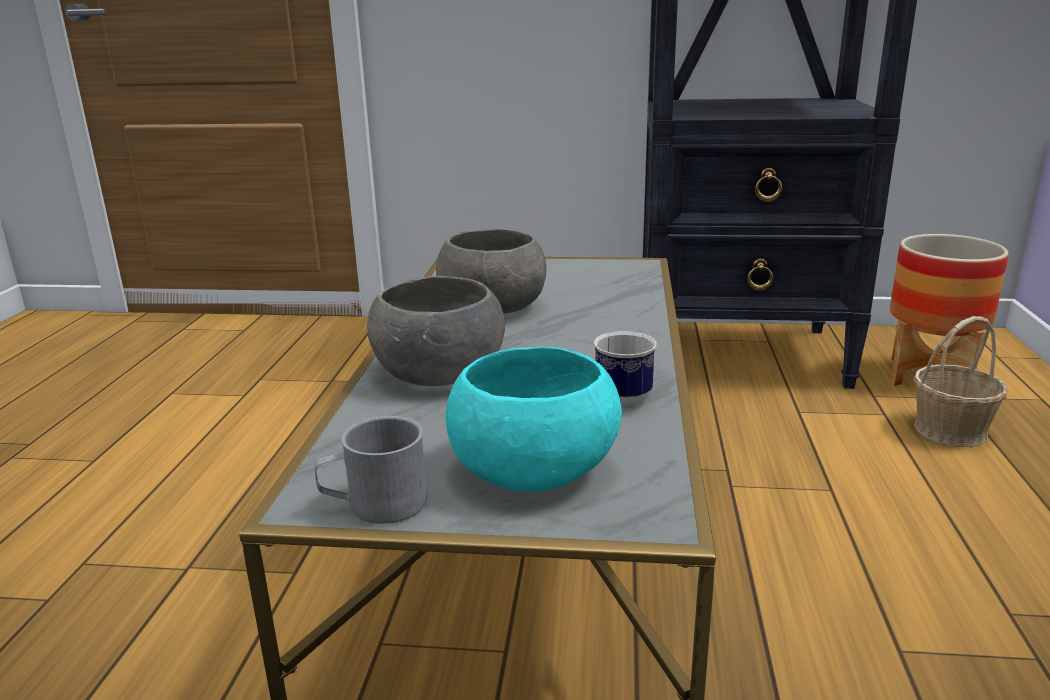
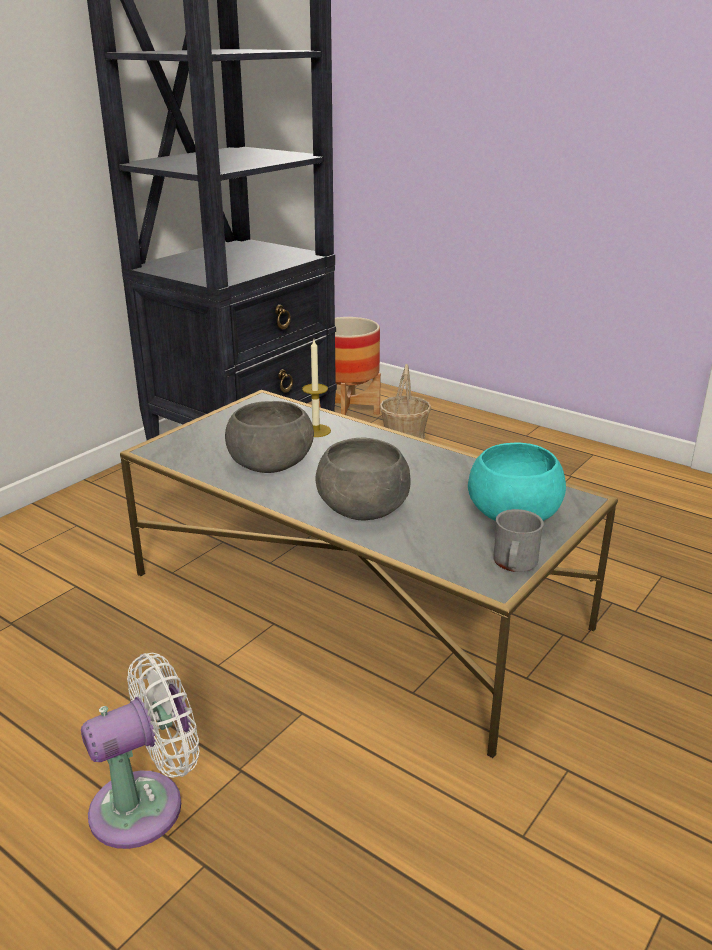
camera: 60 degrees left, 5 degrees up
(122, 535) = (146, 805): none -> white fan
(605, 303) = (316, 431): none -> candle
(624, 396) = (455, 468): mug -> none

